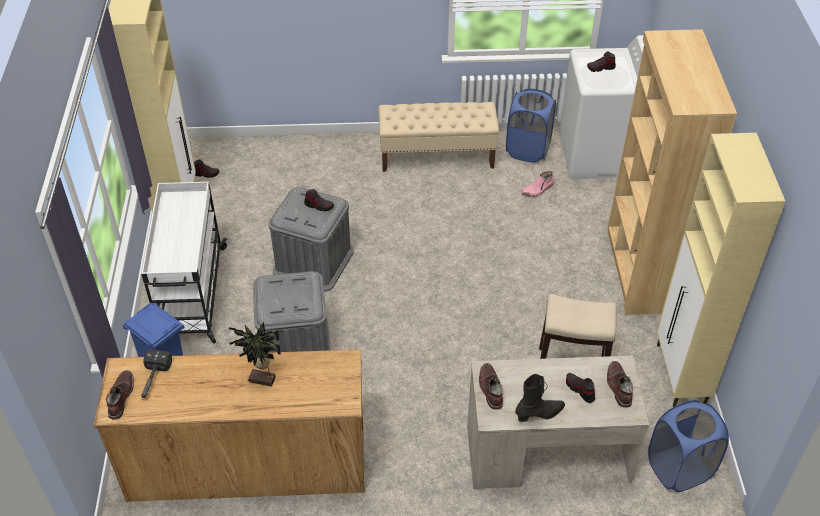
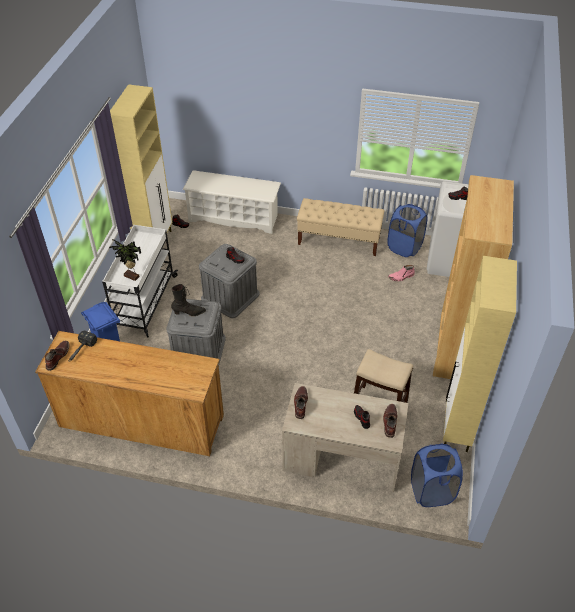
camera: 15 degrees right, 0 degrees up
(262, 381) = (148, 366): potted plant -> potted plant (131, 277)
(280, 150) = (234, 218): none -> white shoe rack
(539, 414) = (327, 428): black boot -> black boot (189, 313)

